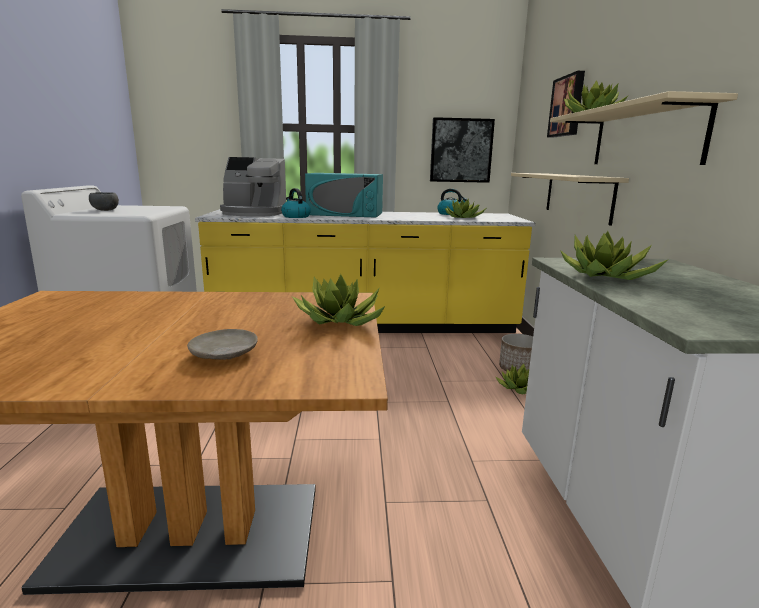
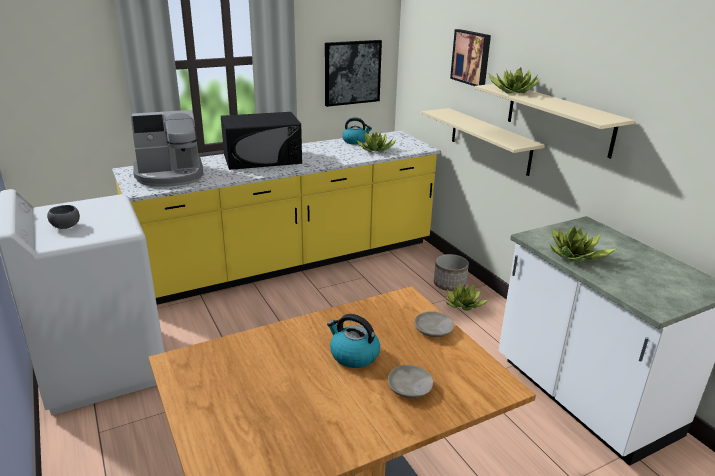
camera: 25 degrees left, 10 degrees up
(295, 216) = (225, 176): kettle -> kettle (353, 355)
(340, 321) = (433, 330): potted plant -> beige plate
(345, 214) = (262, 159): turquoise microwave -> black microwave

